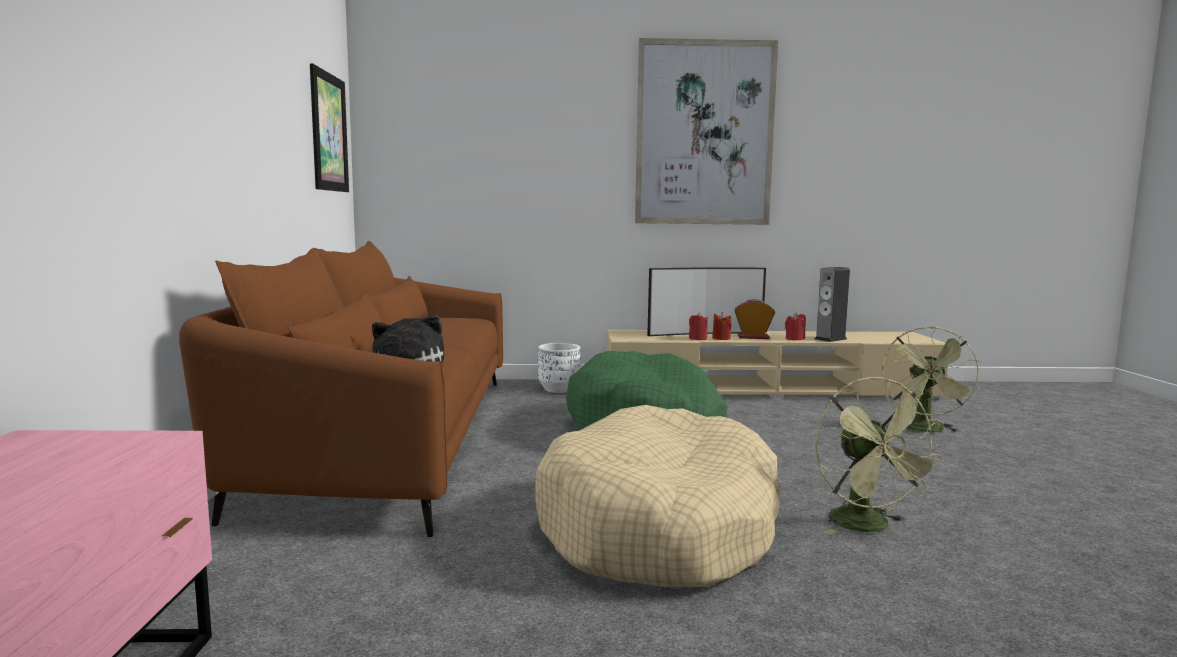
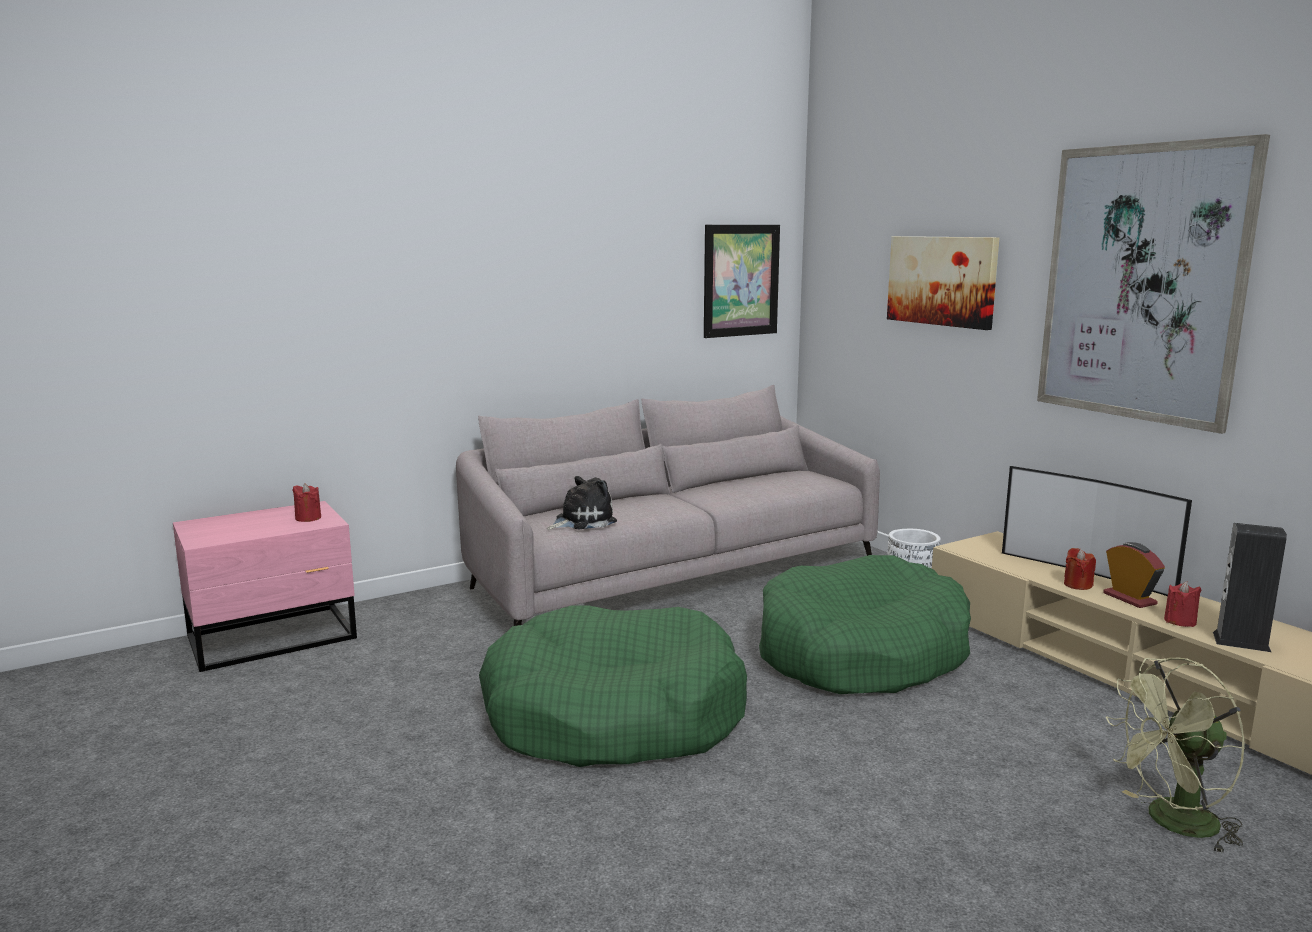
camera: 60 degrees right, 5 degrees up
(390, 437) = (671, 573): brown sofa -> grey sofa
(532, 137) = (942, 280): none -> picture
(660, 527) = (613, 715): beige dog bed -> green dog bed
(698, 339) = (1044, 575): red candle -> red candle (308, 518)
(869, 527) = (727, 812): green fan -> none

